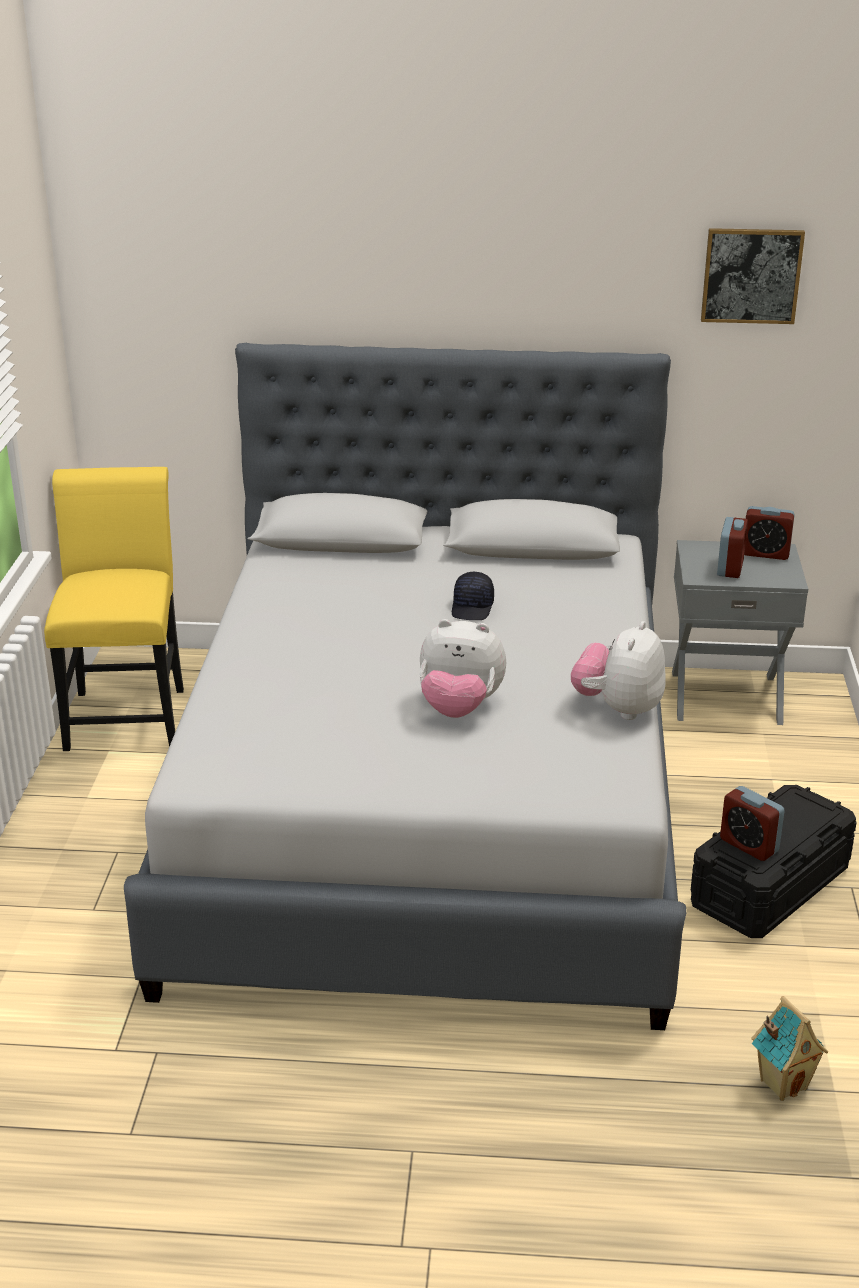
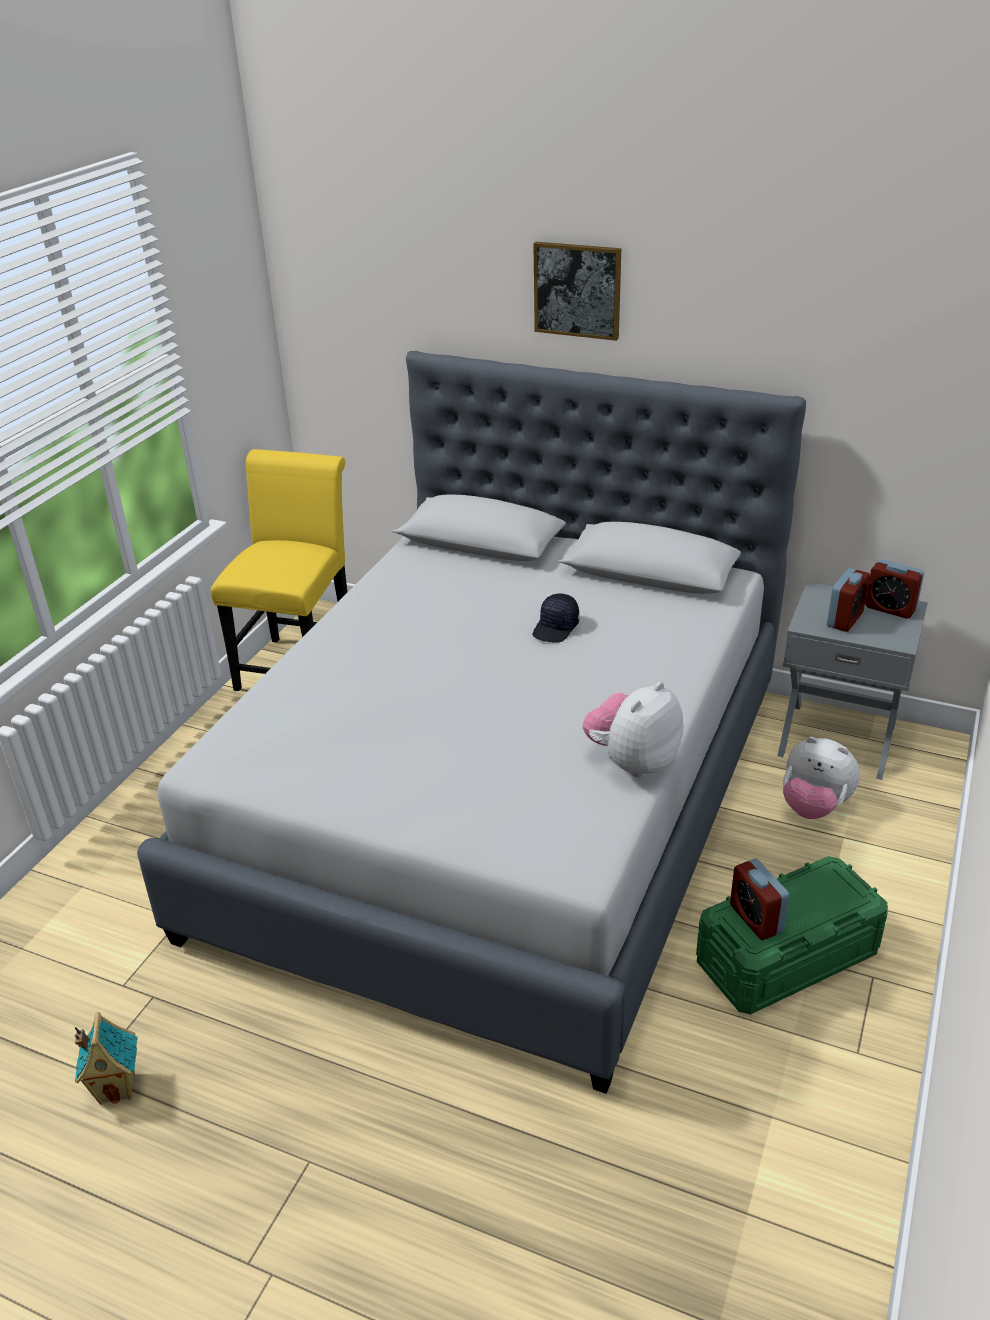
camera: 20 degrees right, 5 degrees up
(459, 708) = (481, 734): plush toy -> plush toy (814, 807)
(751, 275) = (901, 323): picture -> picture (577, 290)
(770, 887) = (787, 957): black storage box -> green storage box
(783, 1083) = (697, 1189): toy house -> toy house (118, 1087)

